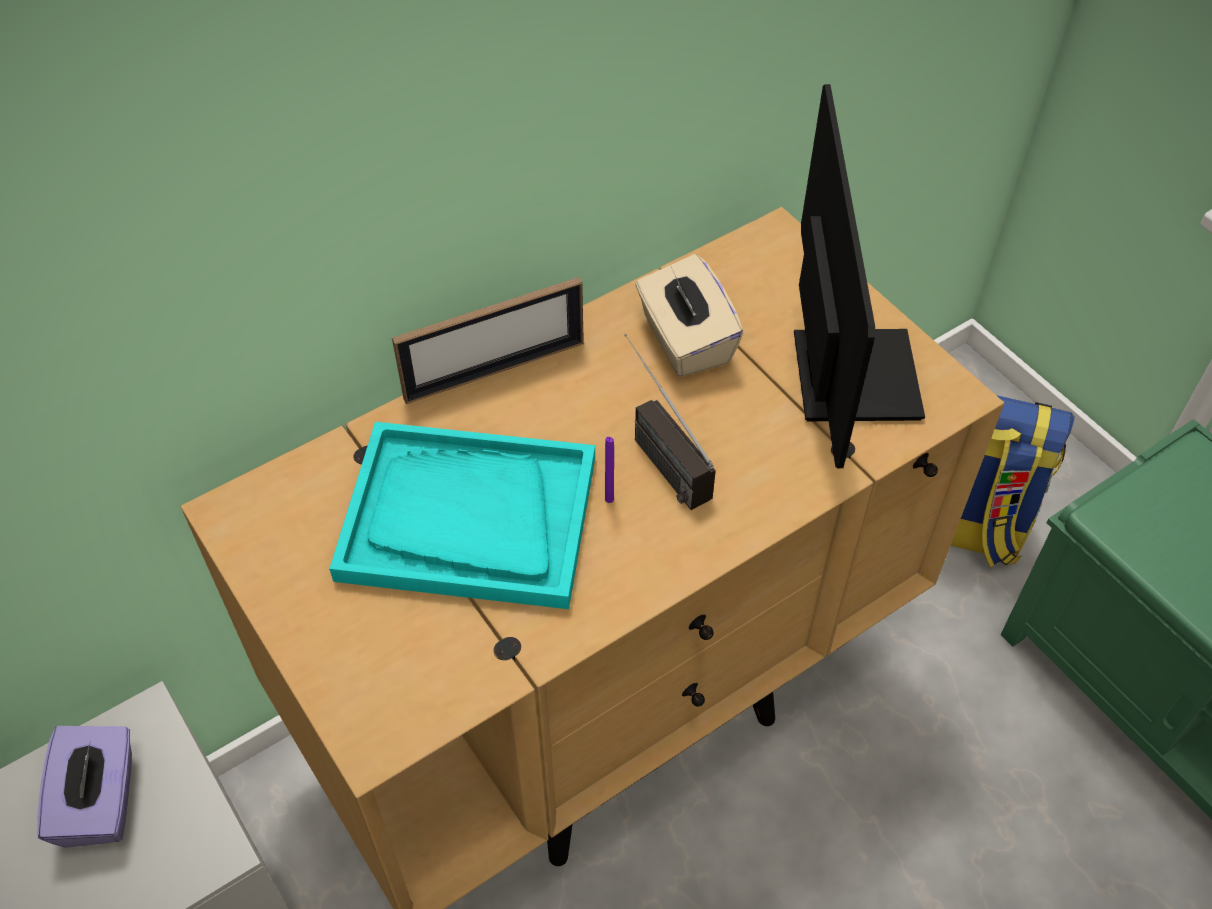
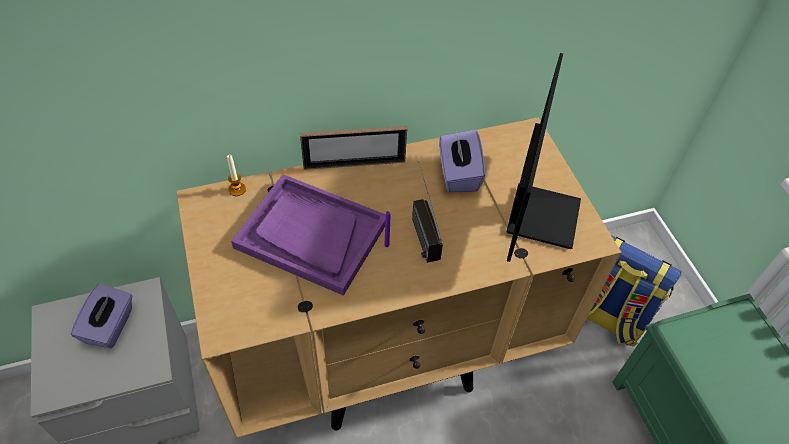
camera: 15 degrees right, 0 degrees up
(296, 472) = (237, 189): none -> candle
(467, 518) = (311, 235): turquoise tray -> purple tray
(685, 341) = (458, 174): beige tissue box -> purple tissue box

